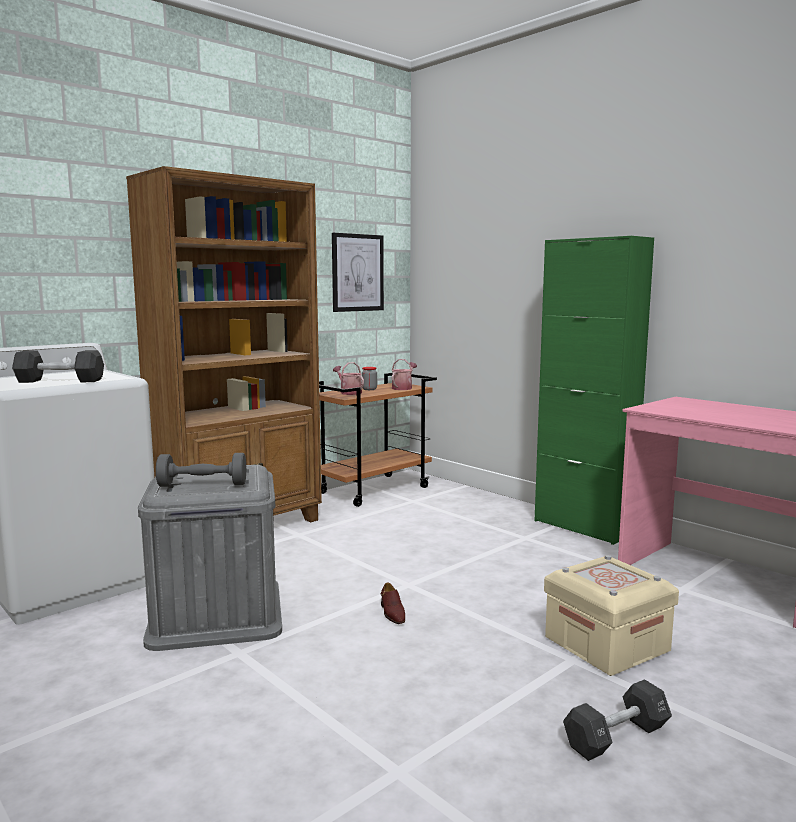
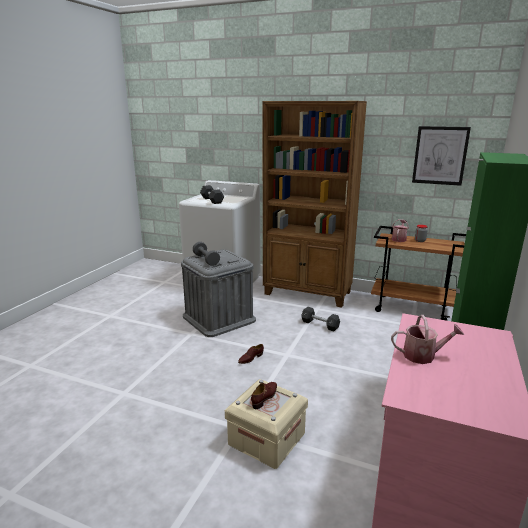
camera: 65 degrees right, 10 degrees up
(403, 388) = (443, 247): watering can -> watering can (423, 355)
(605, 575) = (265, 397): none -> brown shoe
(616, 737) = (168, 453): black dumbbell -> black dumbbell (320, 325)

